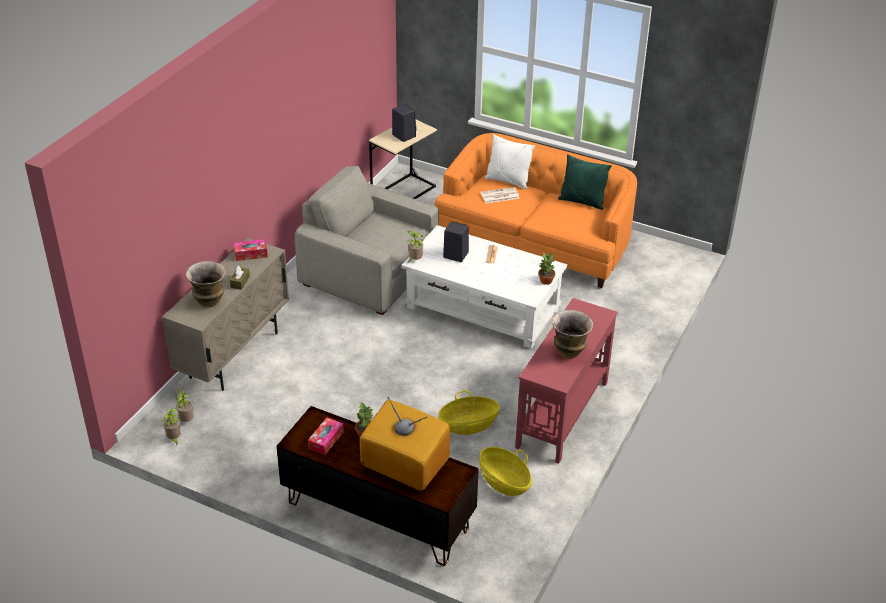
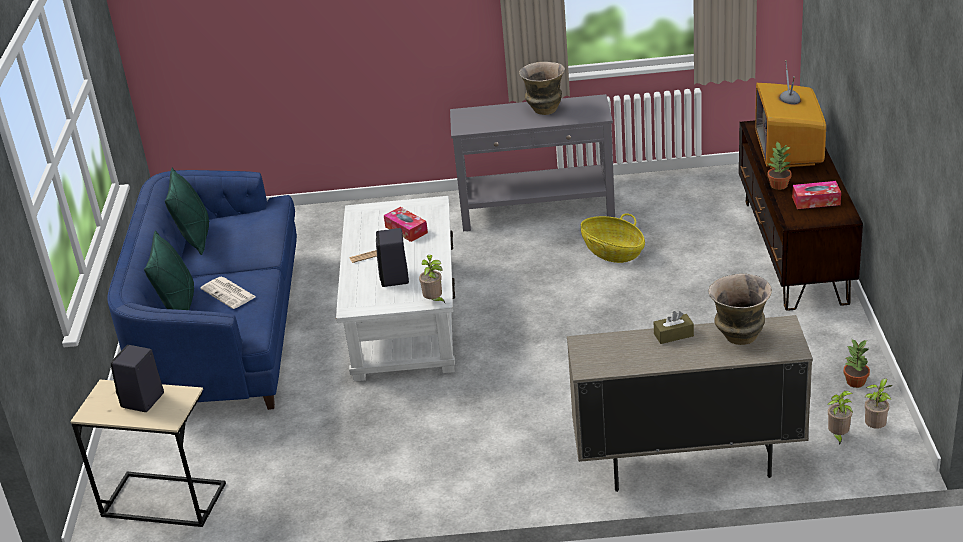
camera: 115 degrees left, 5 degrees down
(251, 254) = (607, 357): tissue box -> tissue box (406, 230)
(369, 273) = (407, 434): grey armchair -> none
(504, 481) = (666, 206): basket -> none
(507, 181) = (179, 306): white pillow -> green pillow
(536, 242) = (224, 333): orange sofa -> blue sofa
(545, 280) = (391, 206): potted plant -> potted plant (856, 382)
(561, 414) = (538, 210): red console table -> grey console table

